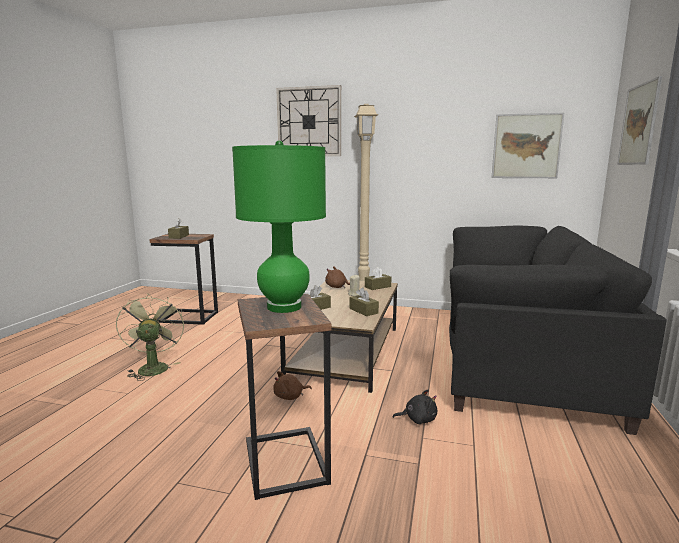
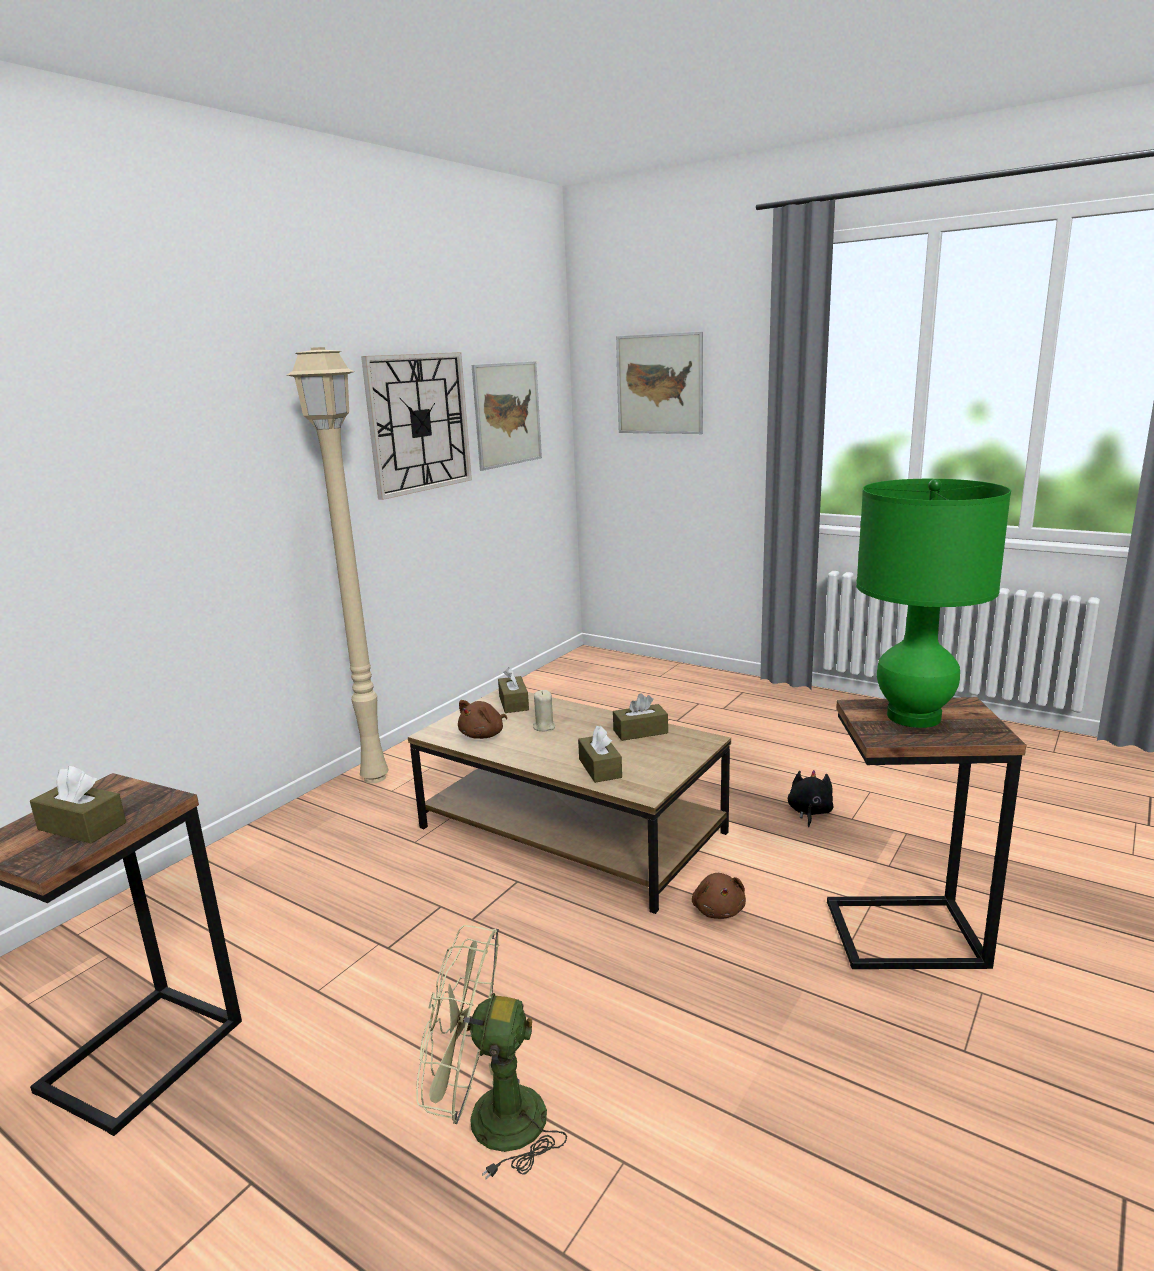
camera: 70 degrees left, 5 degrees up
(309, 122) = (159, 389): wall clock -> wall clock (418, 423)
(518, 357) = (666, 710): black sofa -> none

